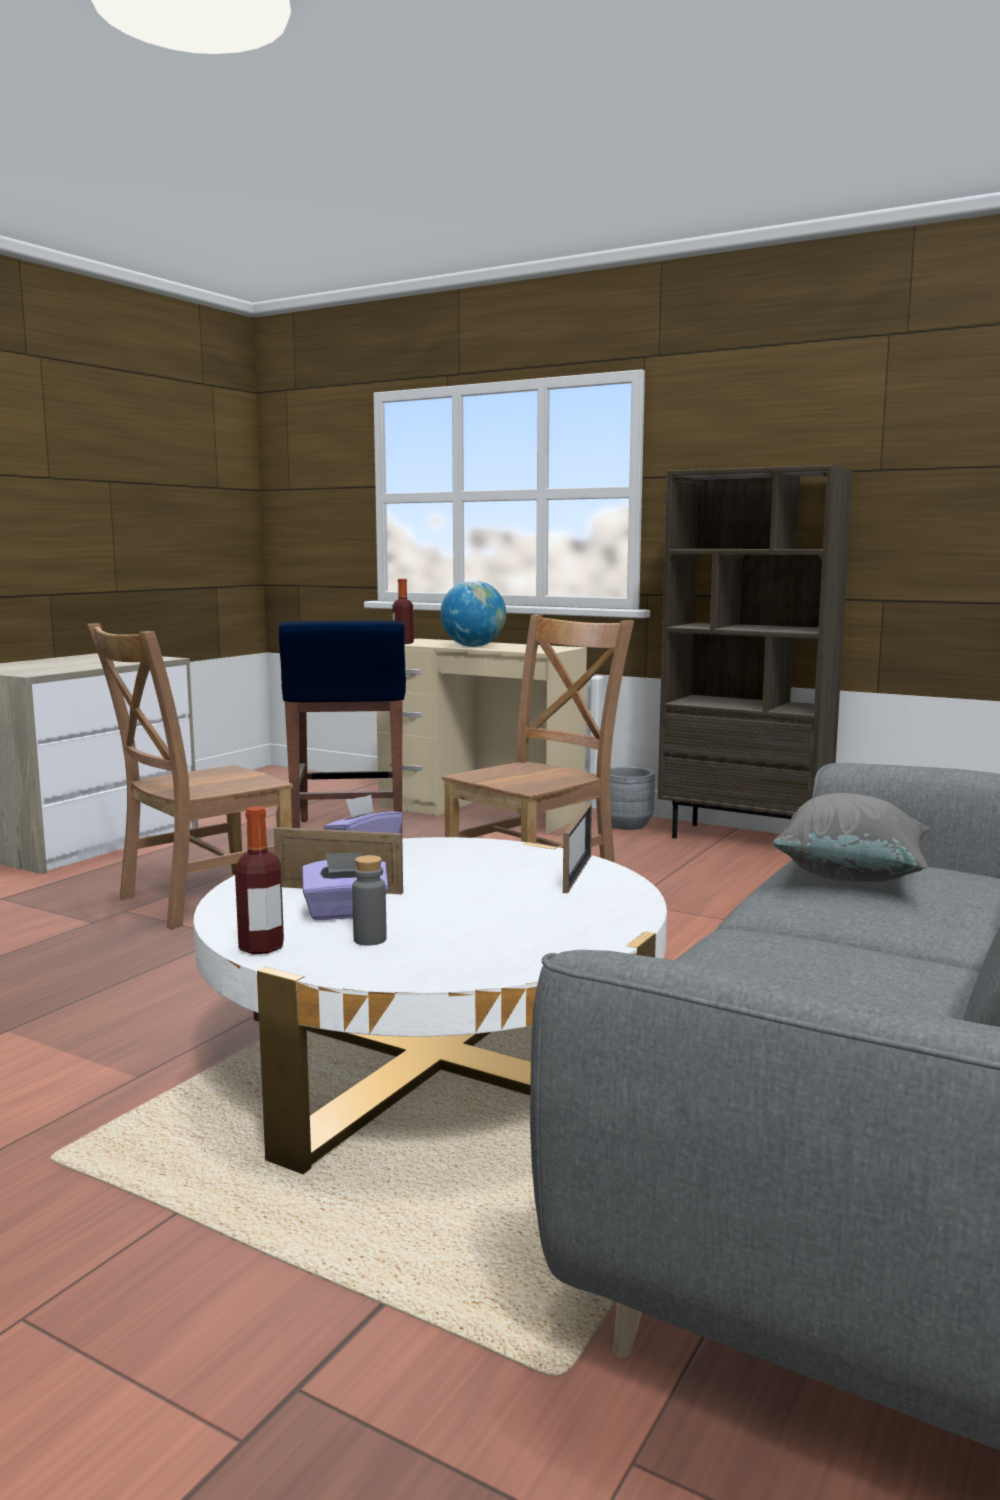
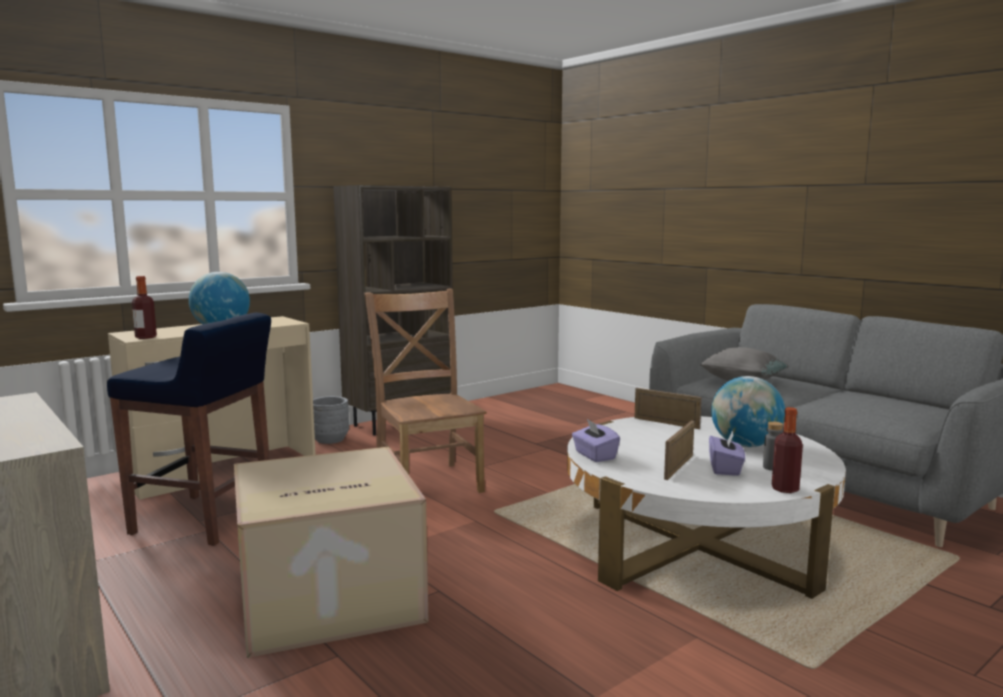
camera: 70 degrees left, 0 degrees up
(199, 899) = (326, 598): brown chair -> cardboard box
(489, 922) = (745, 445): none -> globe

